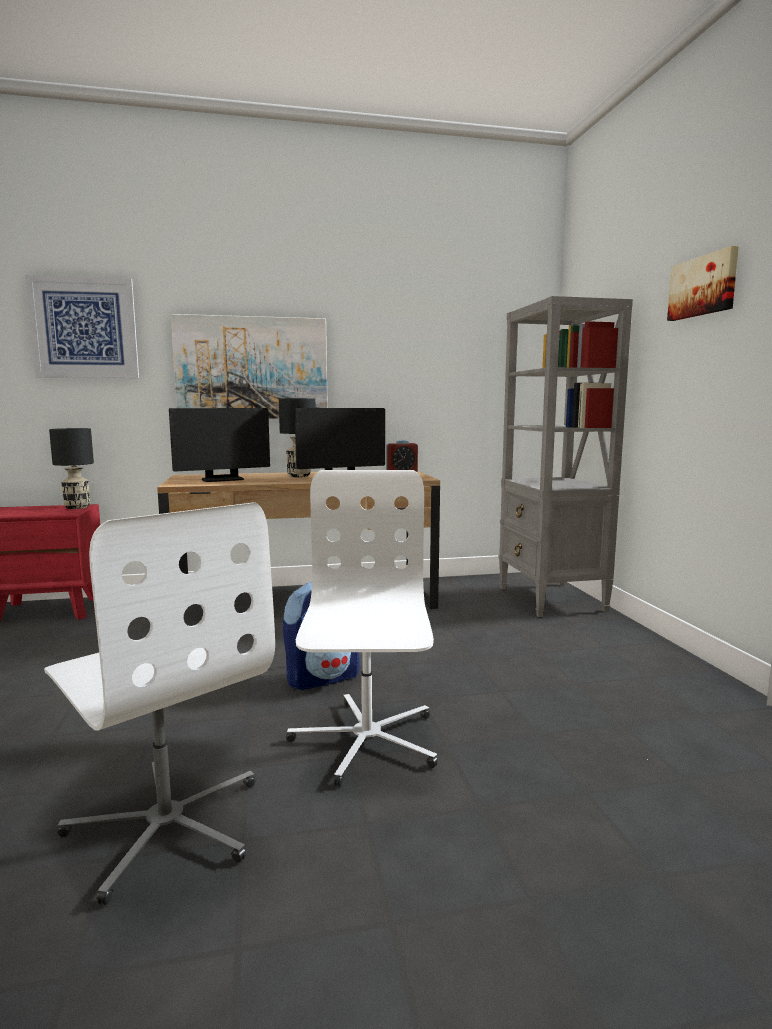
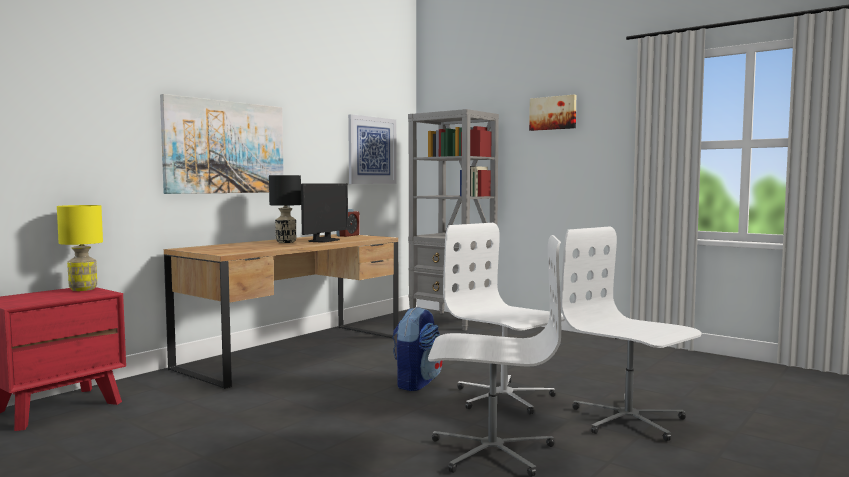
camera: 40 degrees left, 5 degrees down
(77, 507) = (83, 289): black table lamp -> yellow table lamp
(84, 328) = (77, 101): picture -> picture (372, 150)
(222, 479) = (240, 248): monitor -> none
(447, 874) = (628, 420): none -> white office chair

